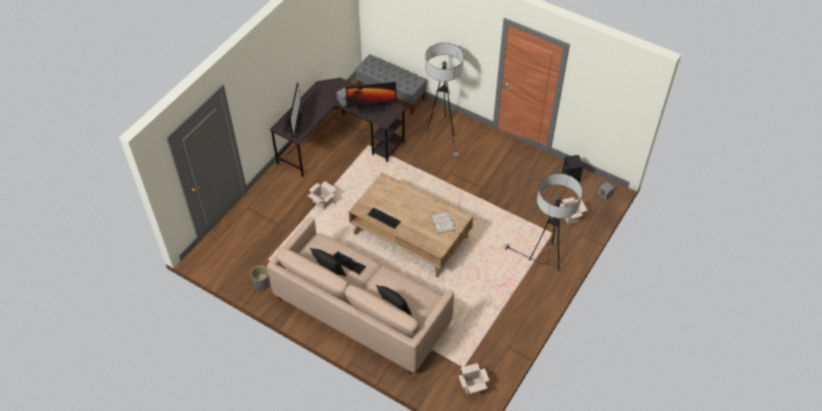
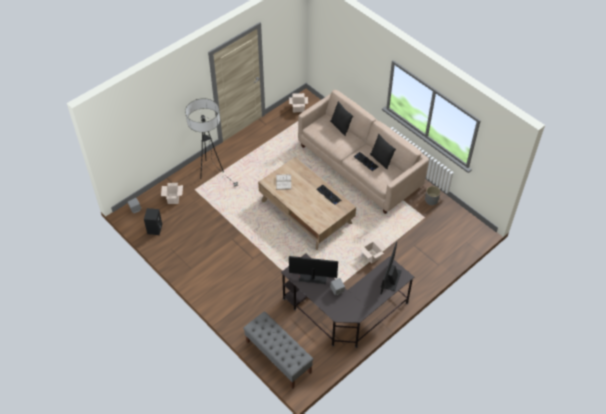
camera: 165 degrees left, 0 degrees up
(442, 131) = (243, 302): floor lamp -> none

